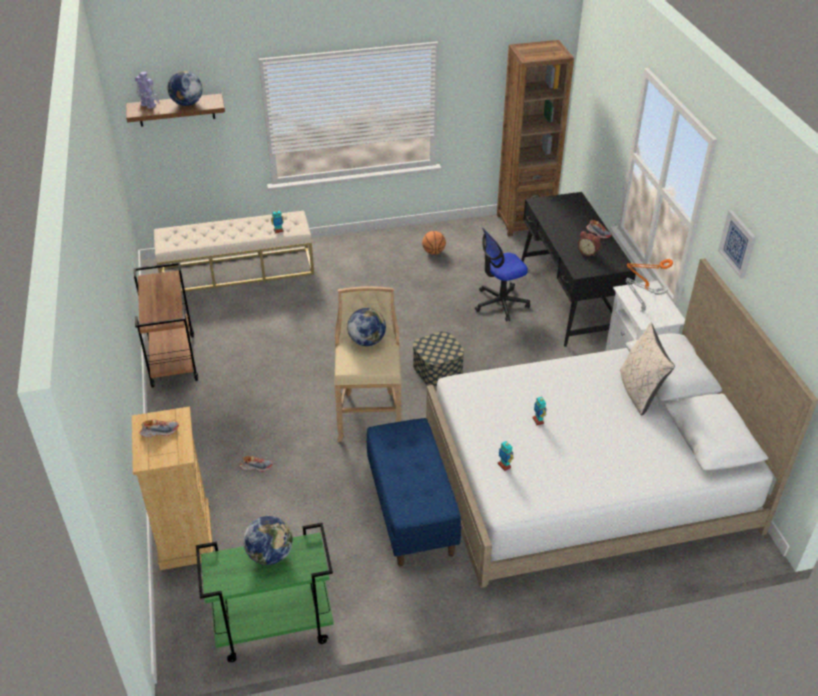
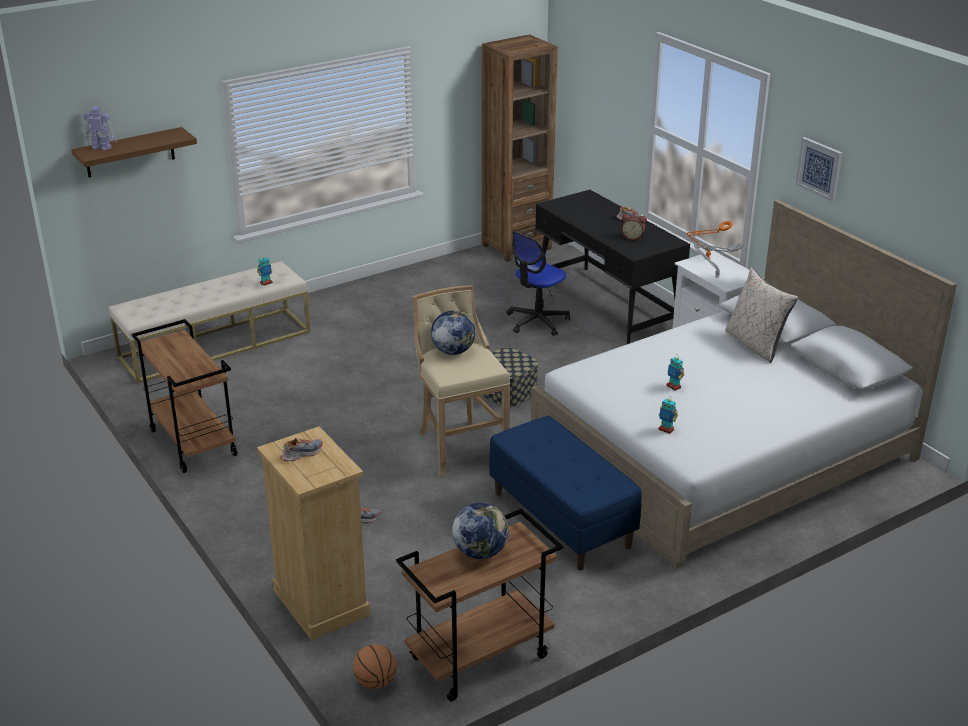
camera: 20 degrees left, 10 degrees down
(187, 104) = (148, 140): globe -> none
(273, 628) = (479, 659): green cart -> brown cart
(433, 252) = (434, 289): basketball -> basketball (375, 682)

